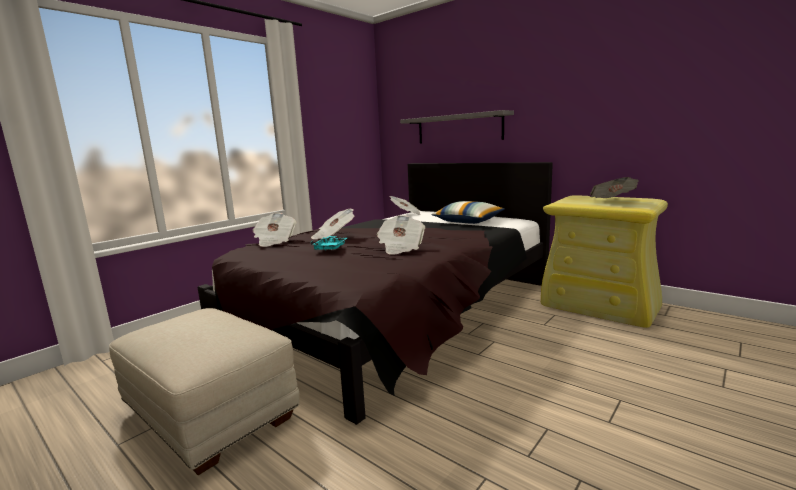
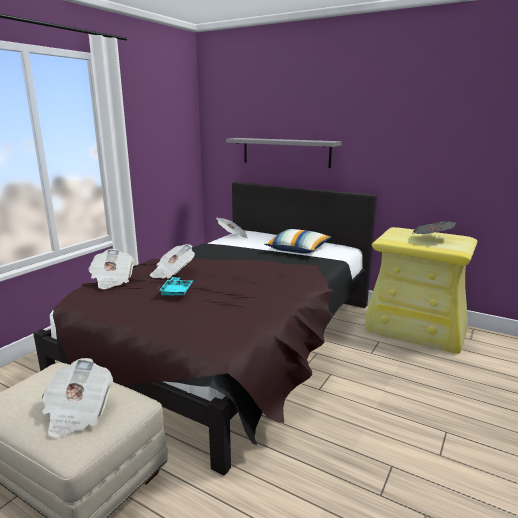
camera: 10 degrees left, 5 degrees up
(400, 248) = (247, 292): newspaper -> newspaper (78, 412)

